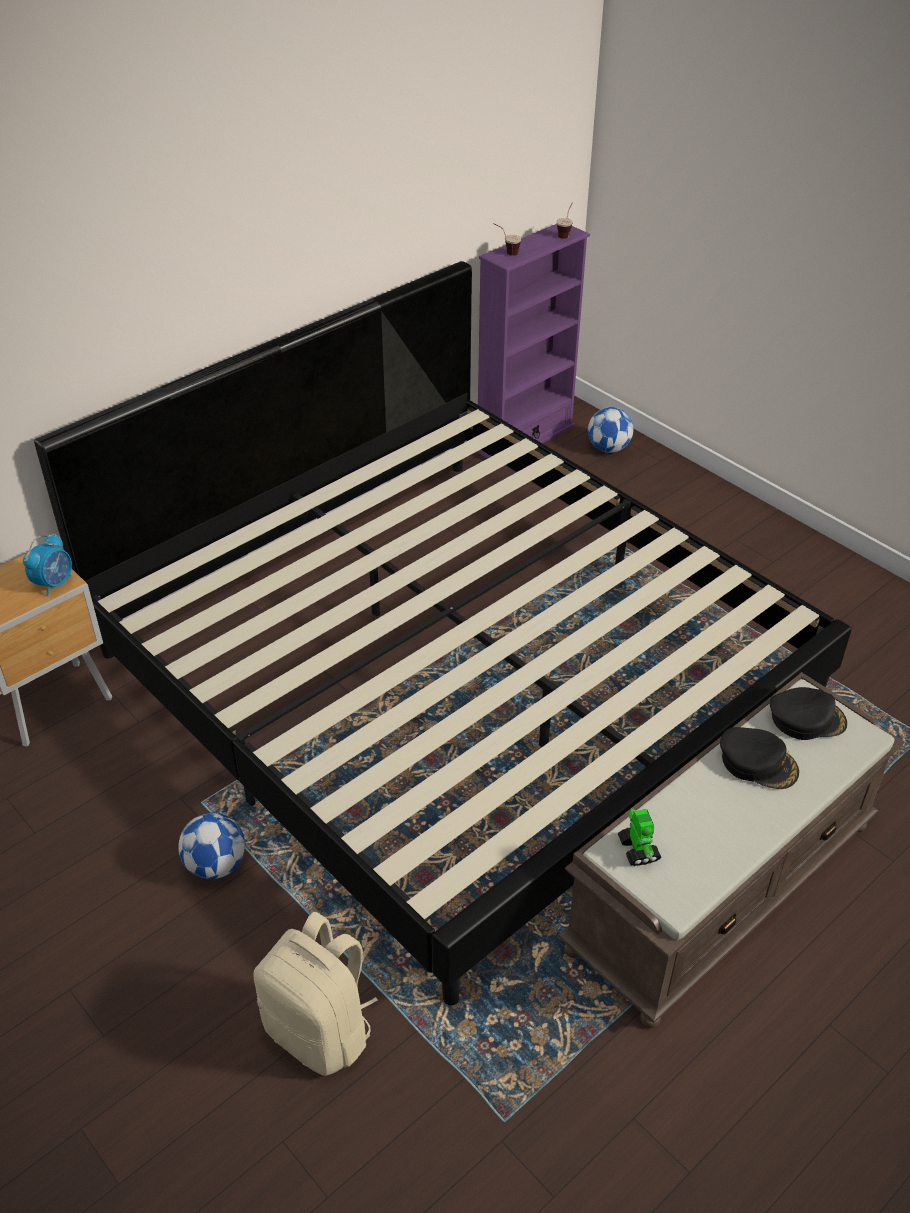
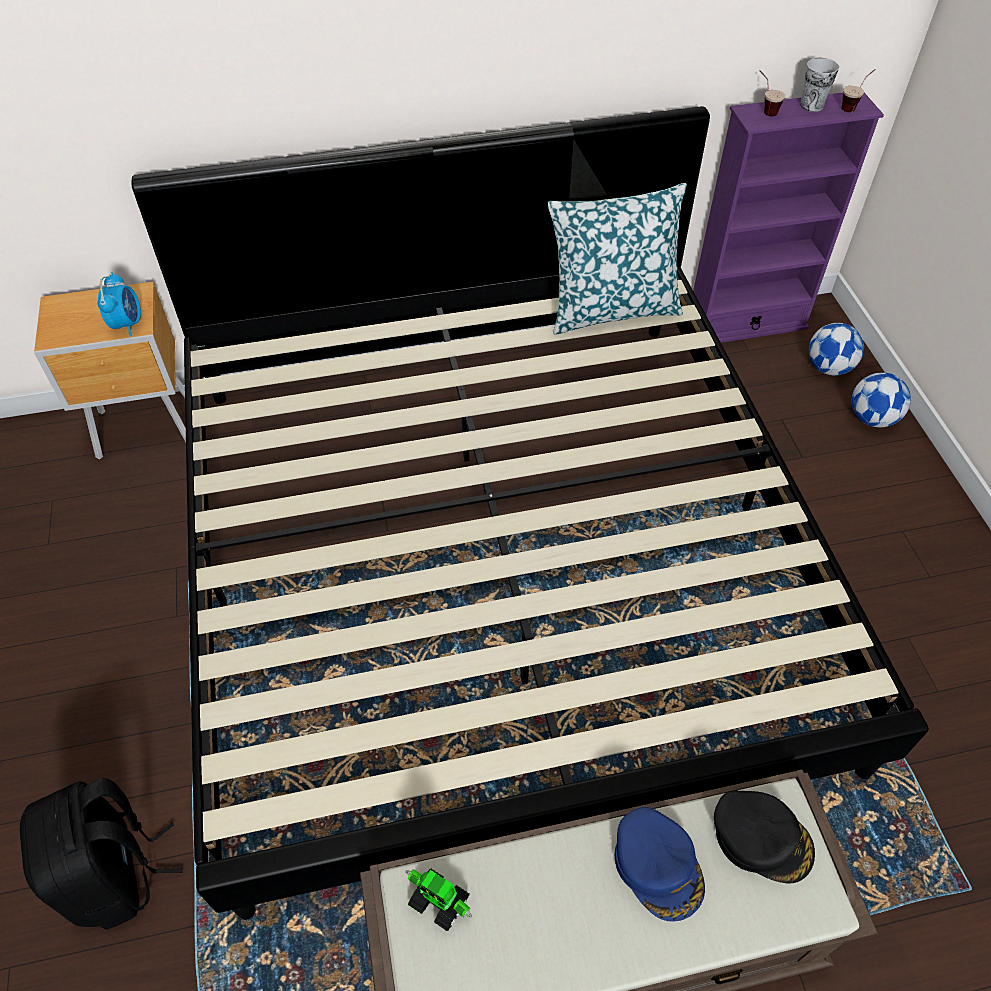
camera: 30 degrees right, 10 degrees up
(54, 583) = (127, 324): alarm clock -> alarm clock turned 60 degrees counterclockwise
(216, 865) = (156, 650): football -> football (872, 418)
(321, 1031) = (118, 873): beige backpack -> black backpack
(441, 447) = (611, 309): none -> pillow
(536, 240) = (811, 105): none -> cup
(638, 849) = (439, 902): toy robot -> toy robot turned 105 degrees clockwise
(758, 762) = (658, 865): black cap -> blue cap

